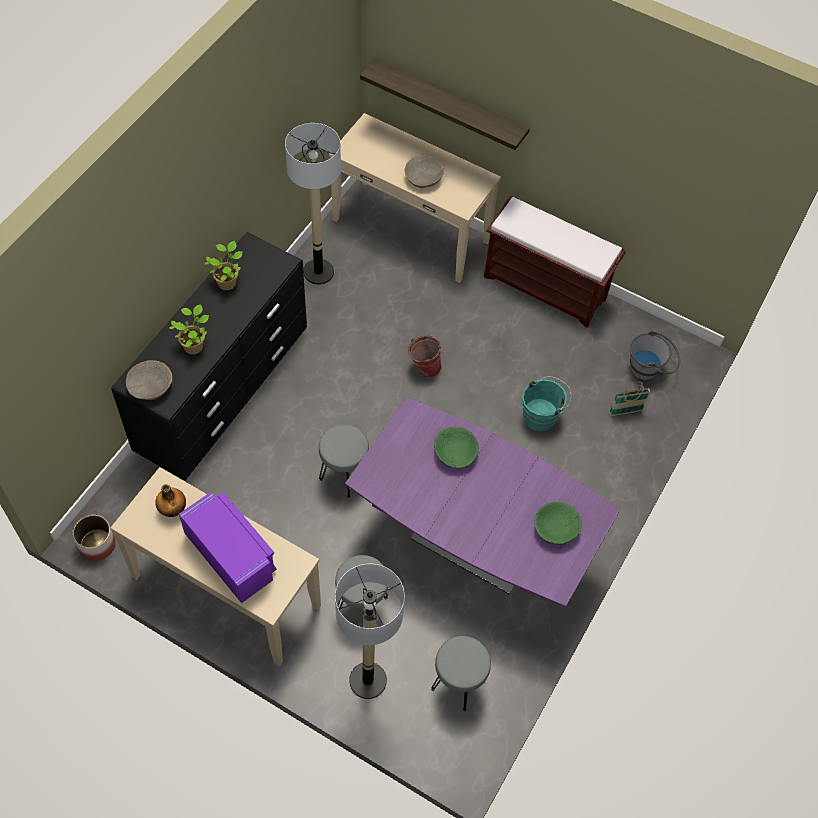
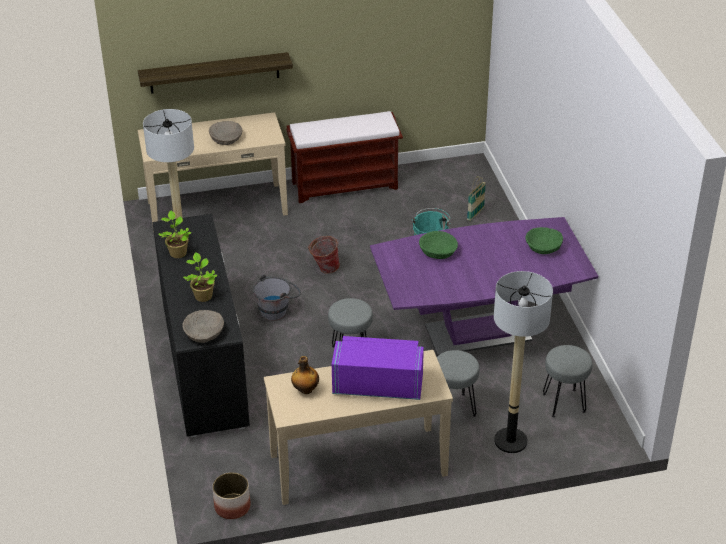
camera: 40 degrees left, 20 degrees down
(649, 369) = (461, 186): grey bucket -> grey bucket (278, 310)

